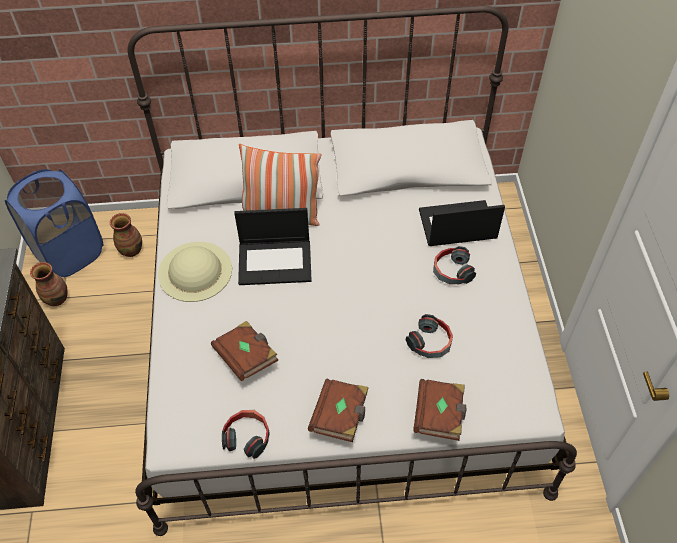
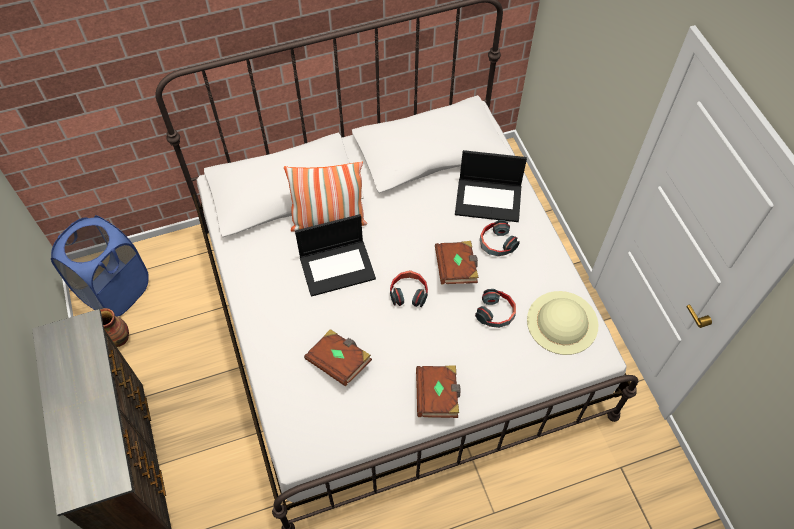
camera: 15 degrees left, 5 degrees up
(131, 250) = (176, 275): vase -> none
(195, 271) = (266, 291): beige hat -> beige hat (562, 322)
(247, 436) = (362, 433): headphones -> headphones (408, 292)
(439, 415) = (521, 376): brown book -> brown book (456, 268)
(456, 225) = (489, 199): laptop -> laptop turned 150 degrees counterclockwise

